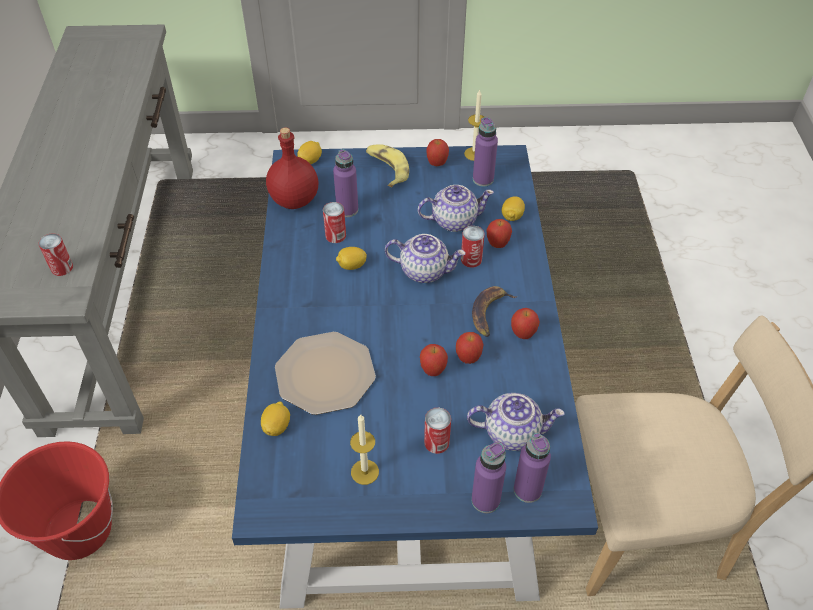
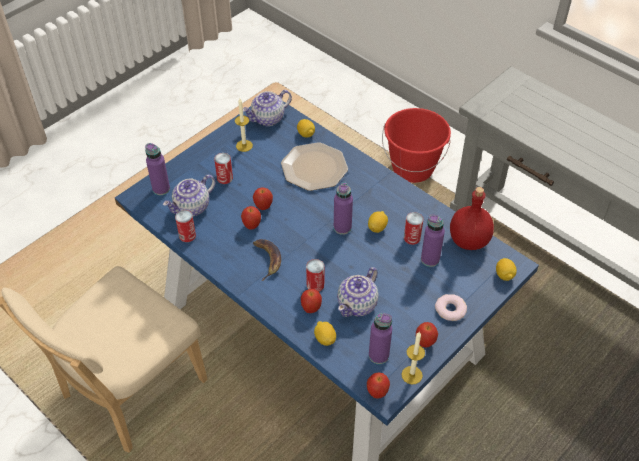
camera: 135 degrees right, 0 degrees up
(62, 268) = (508, 114): can -> can (187, 235)
(387, 169) = (450, 309): banana -> donut
(424, 271) = (333, 256): teapot -> teapot (268, 119)
(485, 500) = (177, 172): purple bottle -> purple bottle (342, 227)
(523, 334) = (235, 261): apple -> apple (377, 393)

